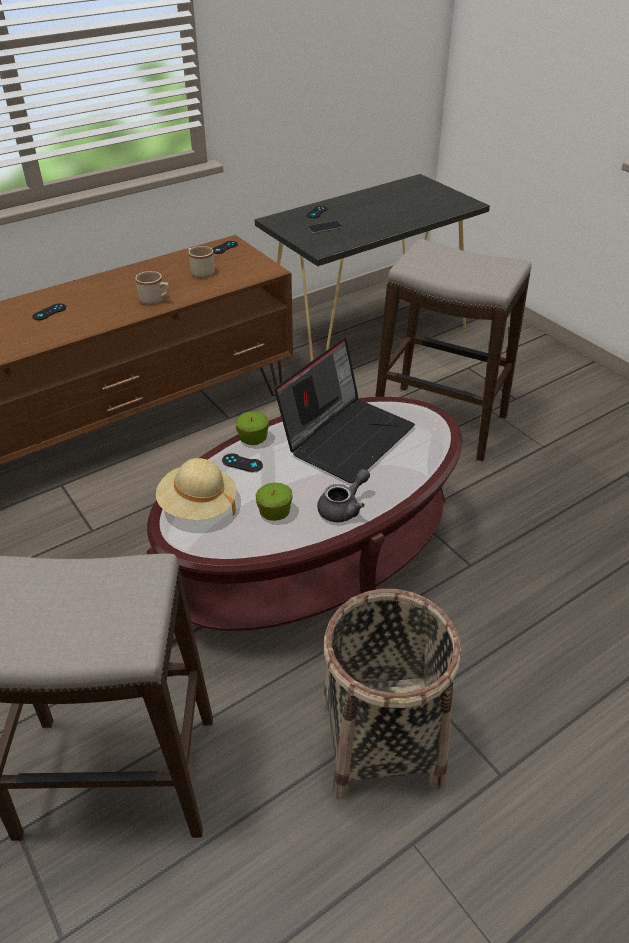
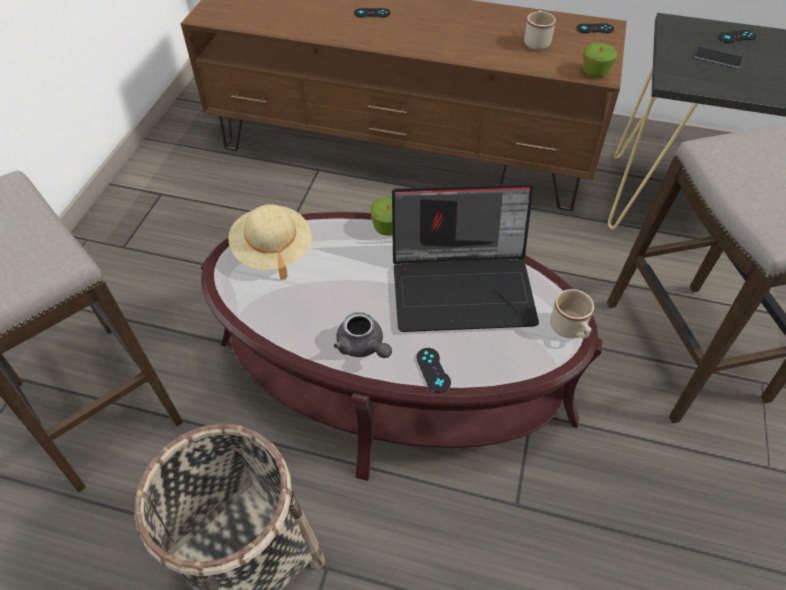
camera: 50 degrees right, 10 degrees up
(155, 300) = (460, 48): beige mug -> beige mug (570, 330)
(242, 463) = (351, 241): black game controller -> black game controller (433, 370)
(275, 513) = (310, 304): apple -> apple (595, 72)
(343, 508) = (363, 347): grey teapot -> grey teapot turned 45 degrees clockwise

